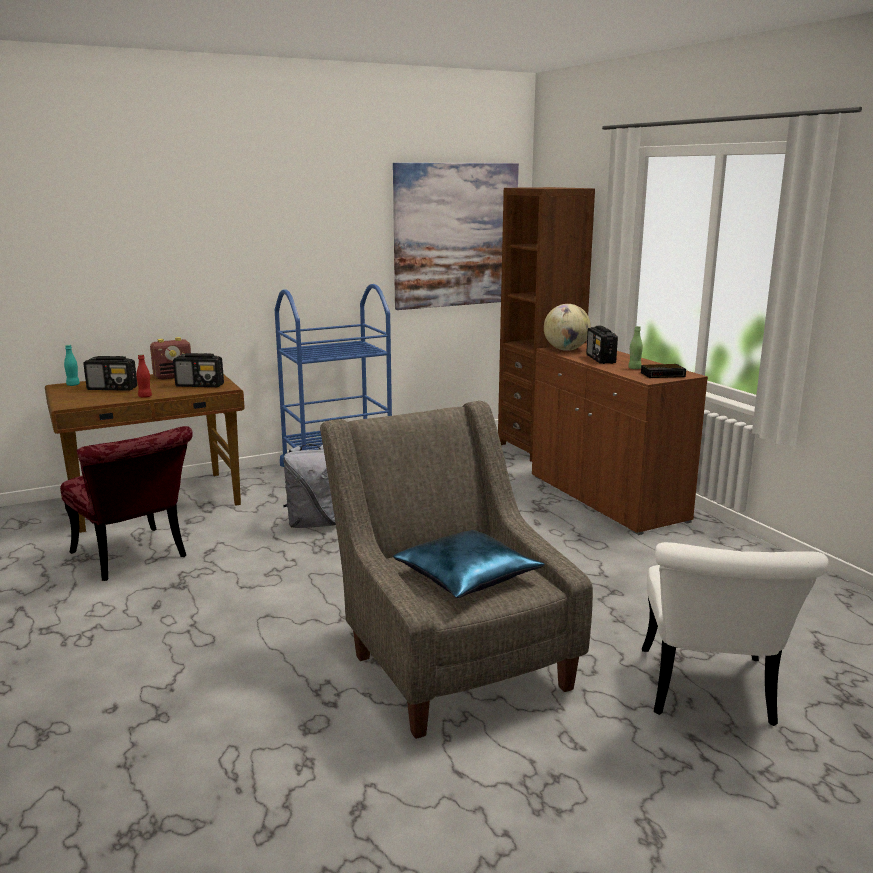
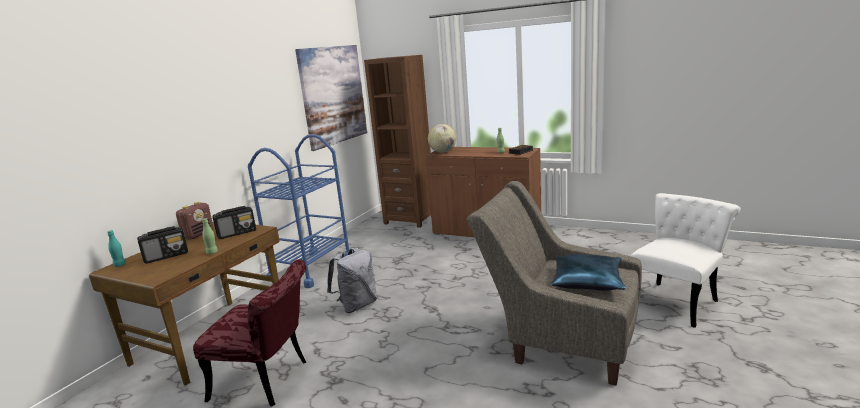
camera: 35 degrees left, 0 degrees up
(145, 396) = (212, 252): red bottle -> green bottle
(600, 359) = (473, 152): radio -> none
(709, 695) = (677, 300): white chair -> white chair turned 105 degrees counterclockwise

